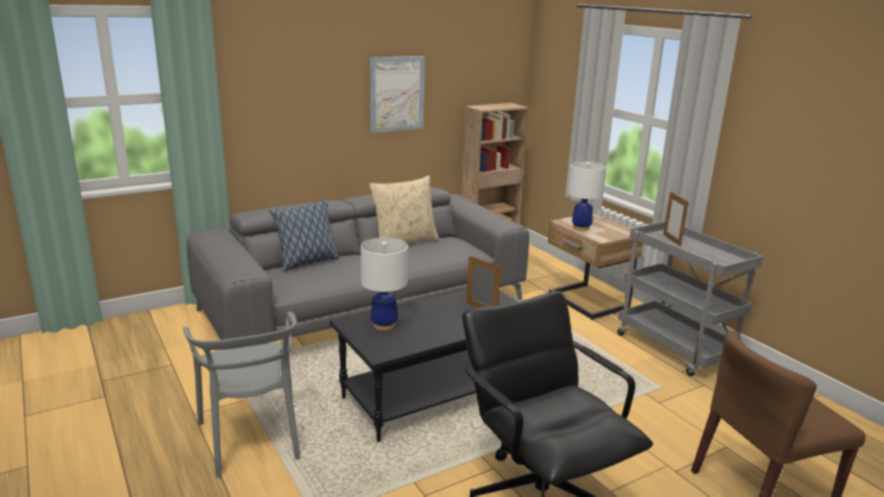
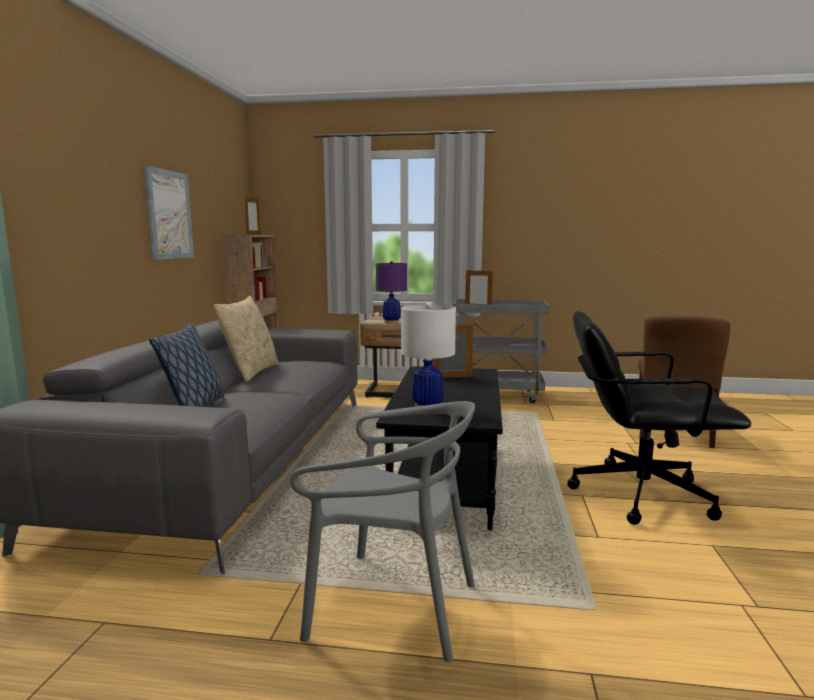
camera: 50 degrees left, 10 degrees down
(506, 105) = (253, 234): none -> picture frame
(581, 228) = (391, 322): white table lamp -> purple table lamp

